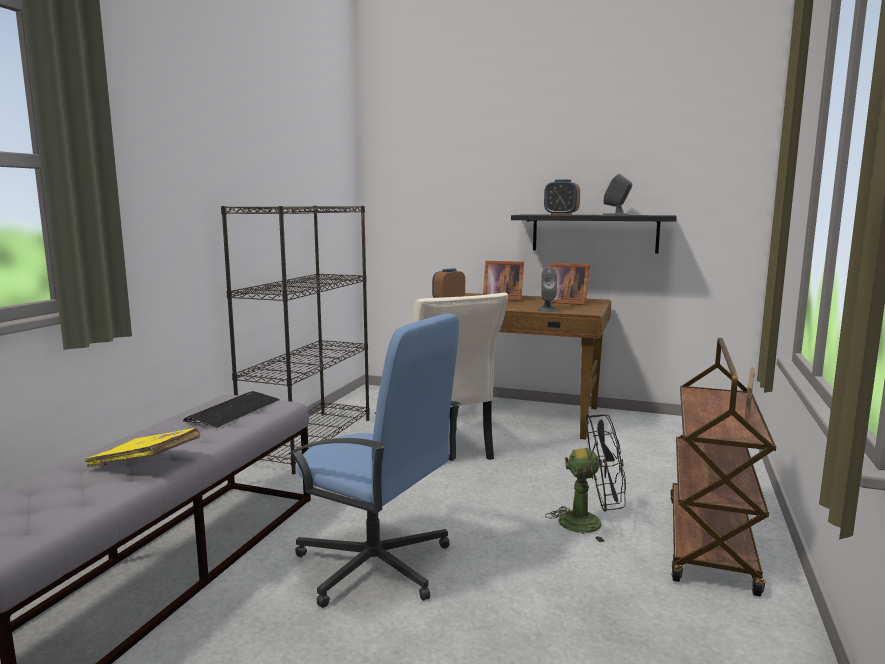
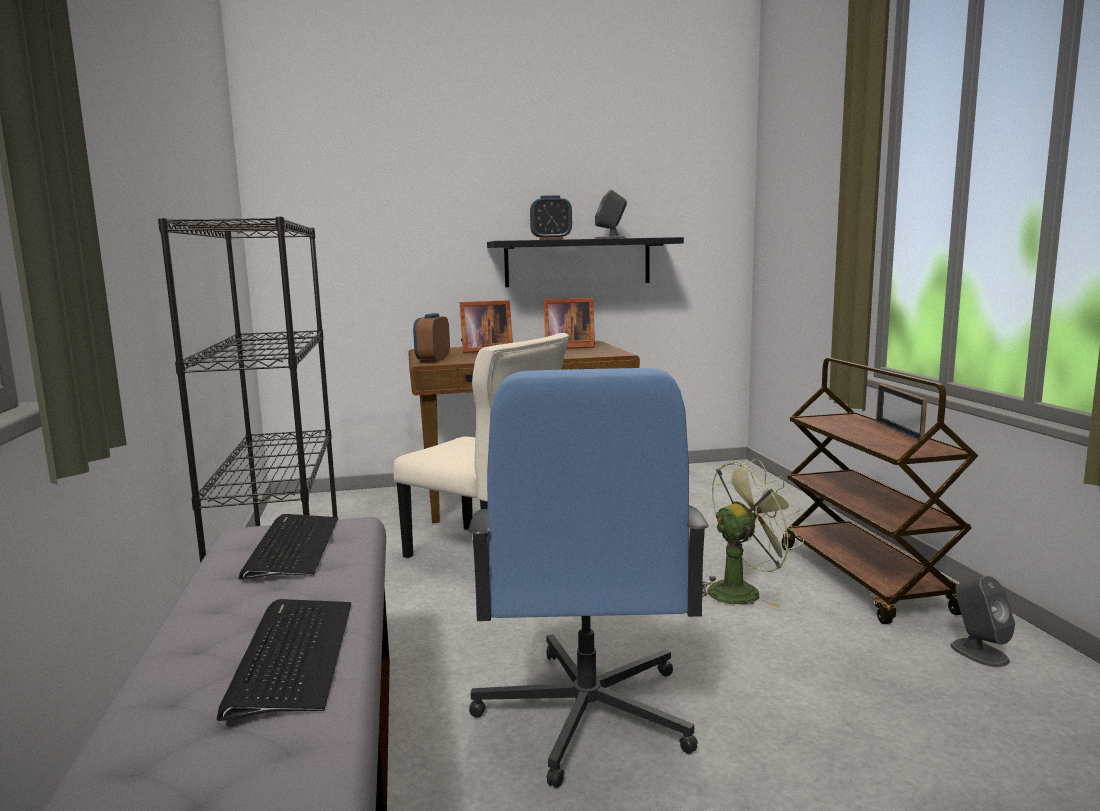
camera: 30 degrees left, 0 degrees up
(145, 463) = (292, 655): yellow book -> keyboard
(375, 565) = (585, 715): blue office chair -> blue office chair turned 90 degrees clockwise
(547, 309) = (567, 355): grey speaker -> grey speaker (978, 652)
(590, 522) = (741, 590): black fan -> green fan

